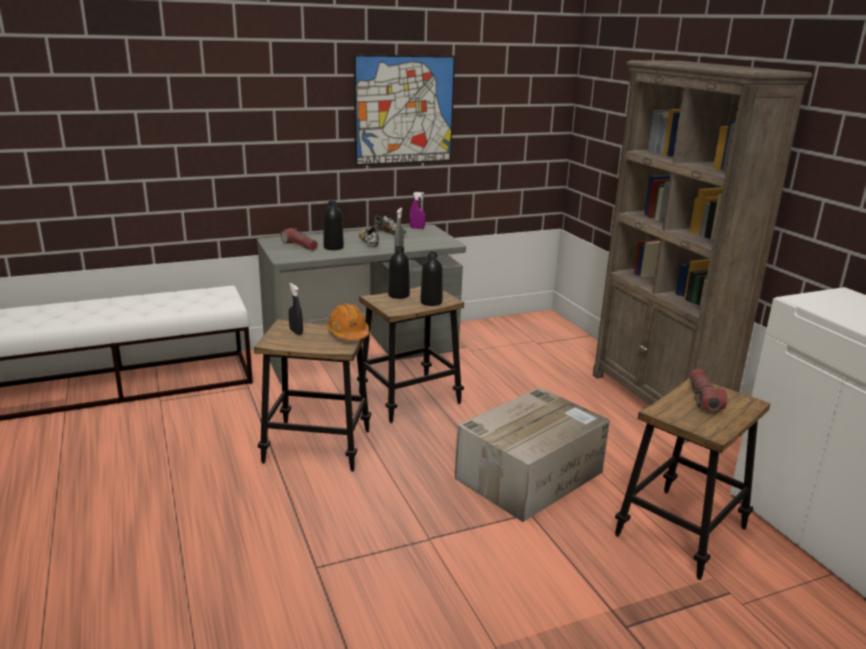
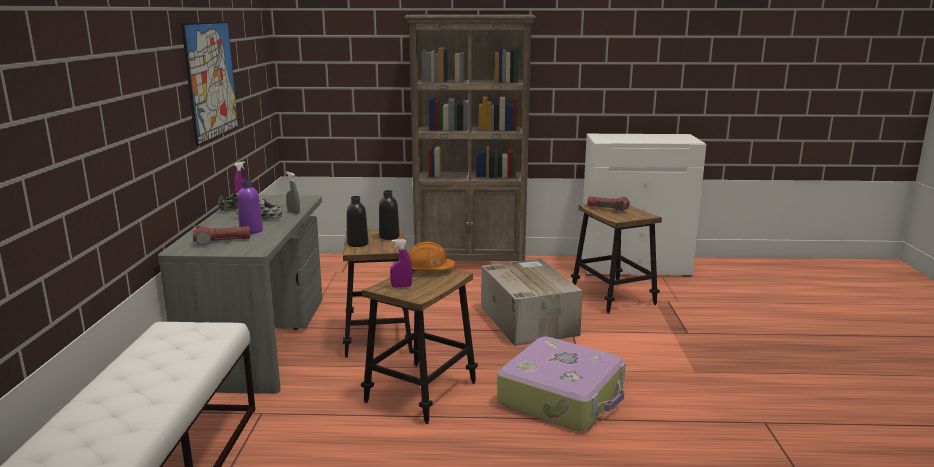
camera: 65 degrees left, 5 degrees down
(296, 332) = (401, 286): black spray bottle -> purple spray bottle
(333, 247) = (251, 231): black bottle -> purple bottle
(353, 535) = (562, 397): none -> suitcase

